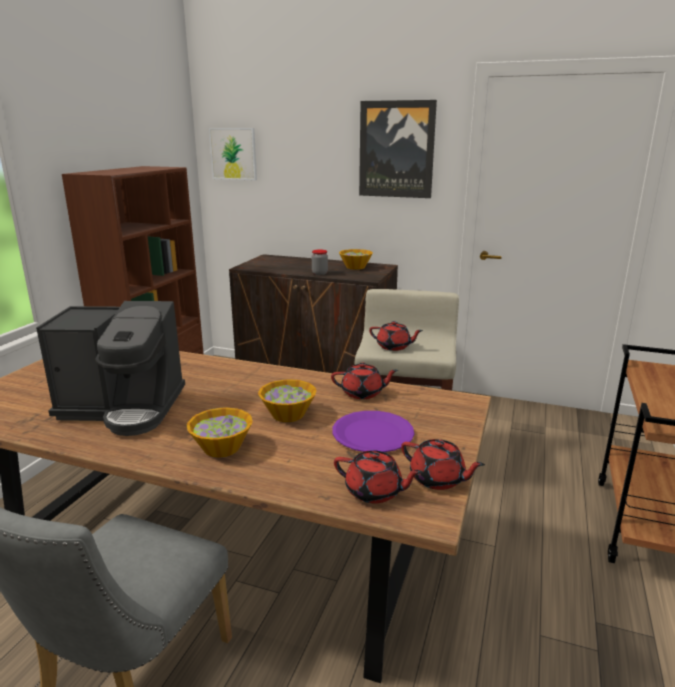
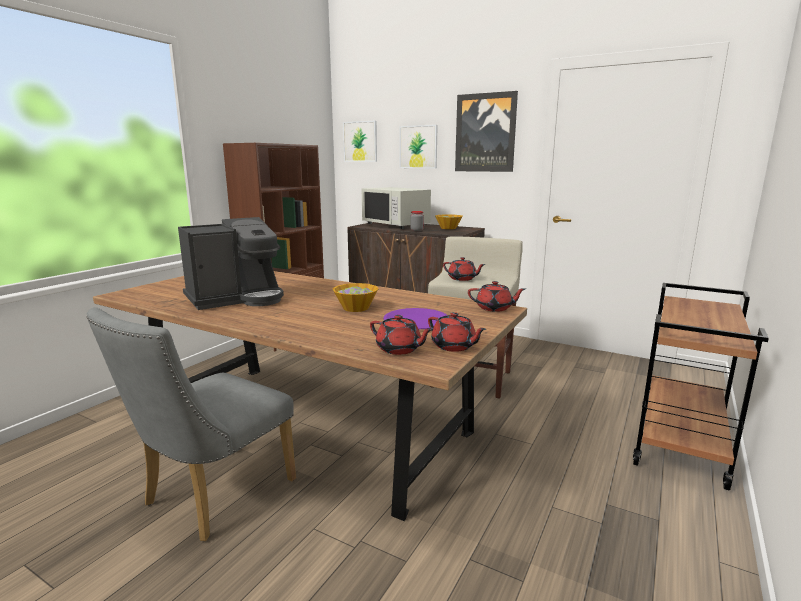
camera: 10 degrees right, 5 degrees down
(124, 408) = (237, 299): coffee machine -> coffee machine turned 45 degrees counterclockwise
(221, 447) = (296, 321): bowl -> none
(288, 262) = (396, 225): none -> white microwave
(311, 163) = (418, 147): none -> picture
(363, 393) = (421, 300): red teapot -> red teapot (494, 308)

